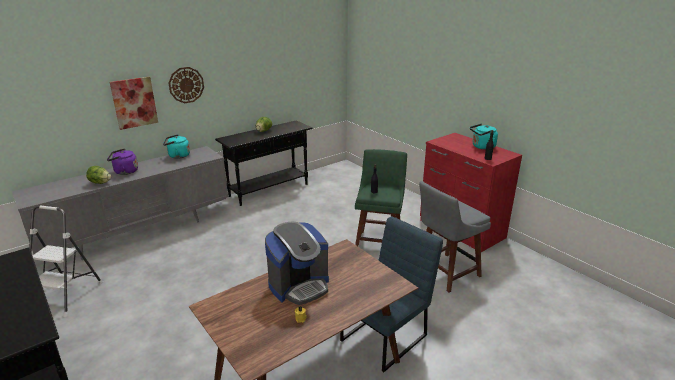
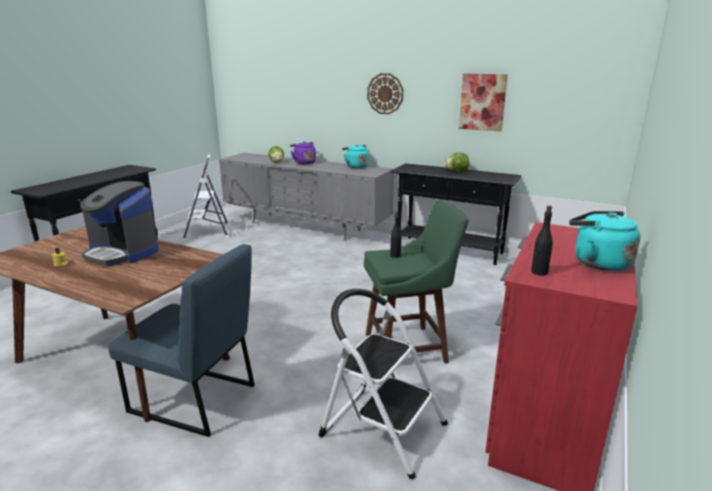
camera: 65 degrees right, 5 degrees down
(134, 102) = (335, 102): picture -> picture (482, 102)
(445, 273) = (380, 428): grey stool -> step ladder

